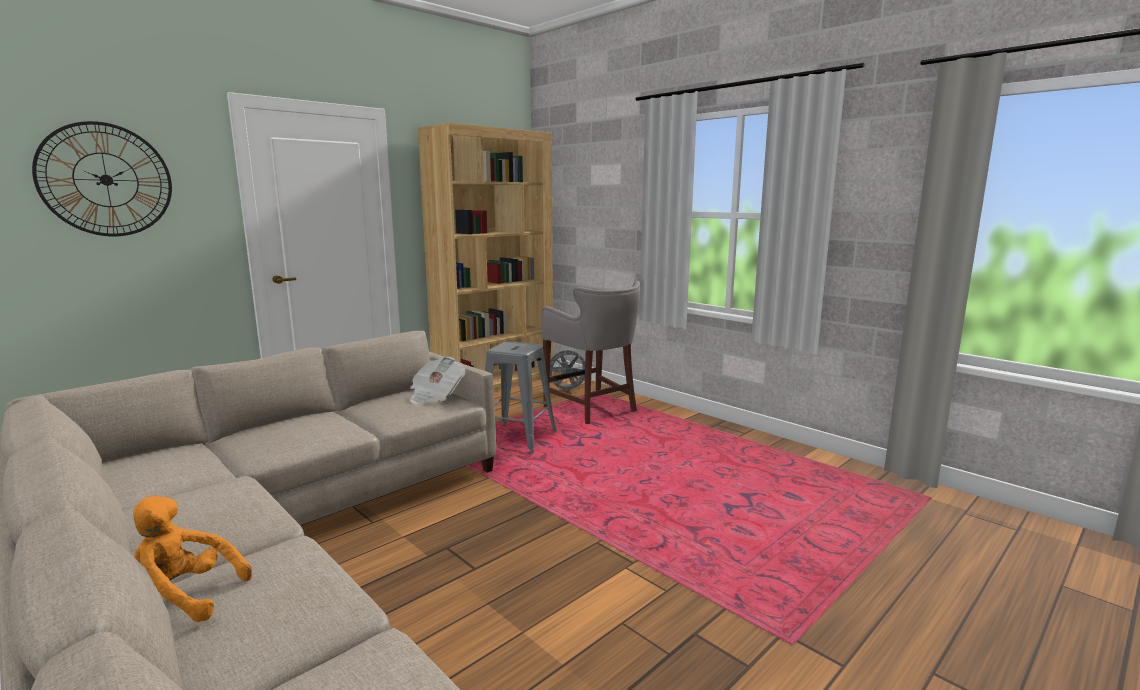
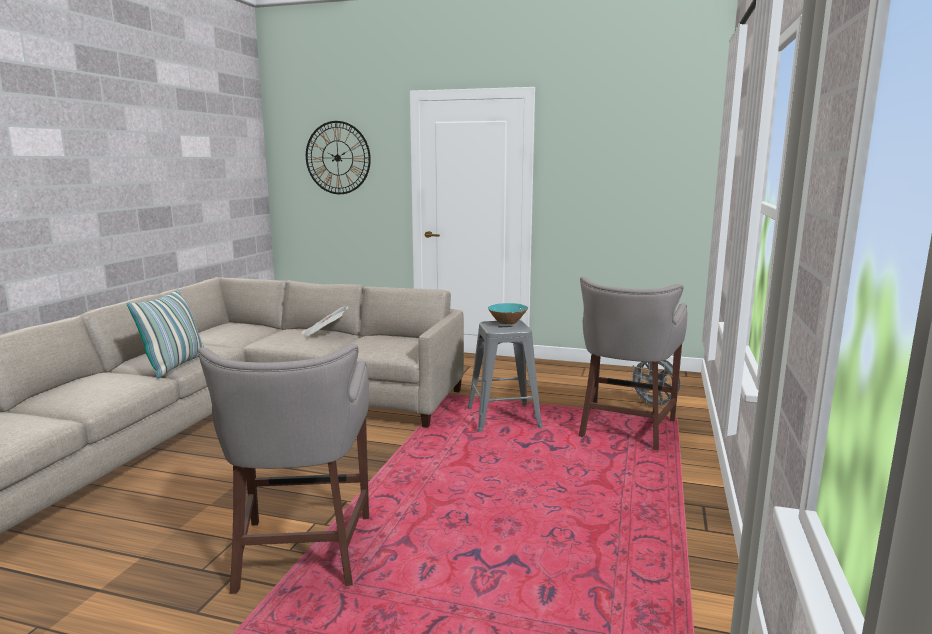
camera: 60 degrees right, 0 degrees up
(183, 599) = (94, 376): orange plush toy -> none
(251, 525) = (175, 366): none -> pillow
(436, 395) = (407, 345): newspaper -> newspaper (324, 333)
(495, 382) = (615, 374): brown bookcase -> none
(508, 345) = (507, 322): none -> turquoise bowl
(679, 585) = (301, 554): none -> grey stool

